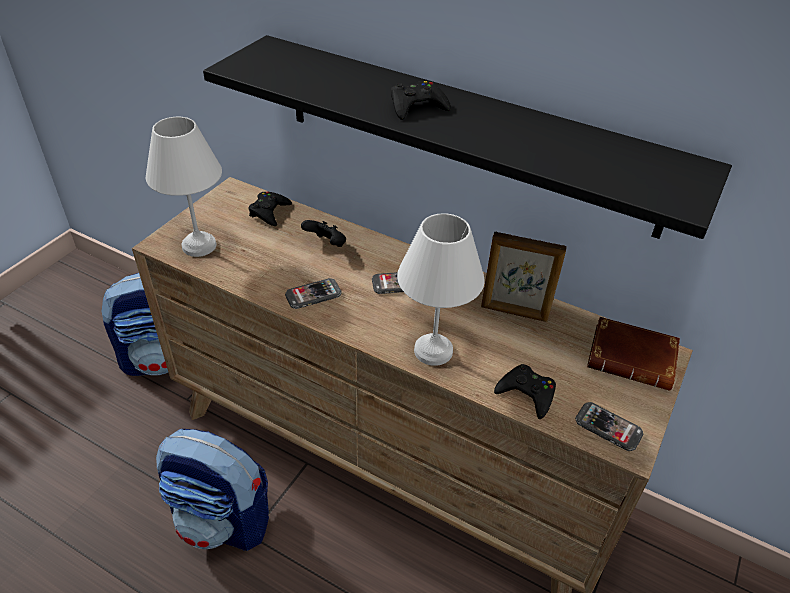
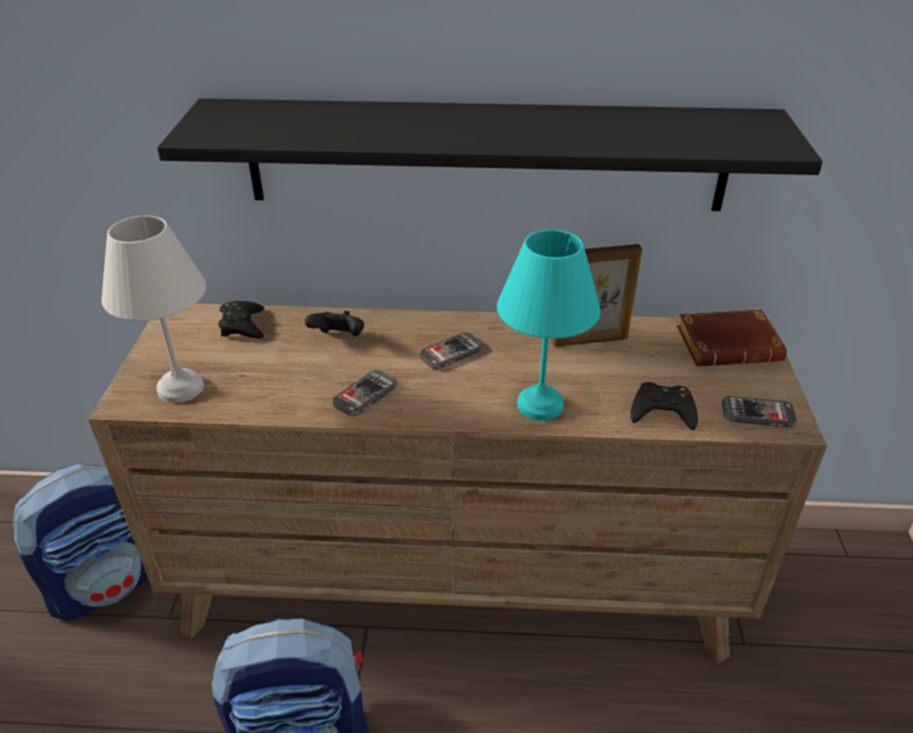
camera: 25 degrees left, 5 degrees down
(416, 106) = (449, 127): black game controller -> none
(435, 350) = (541, 404): white table lamp -> turquoise table lamp

